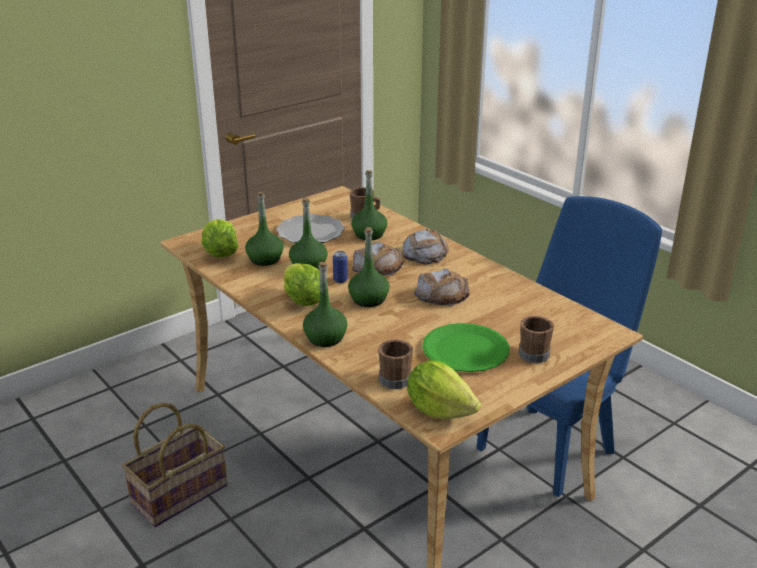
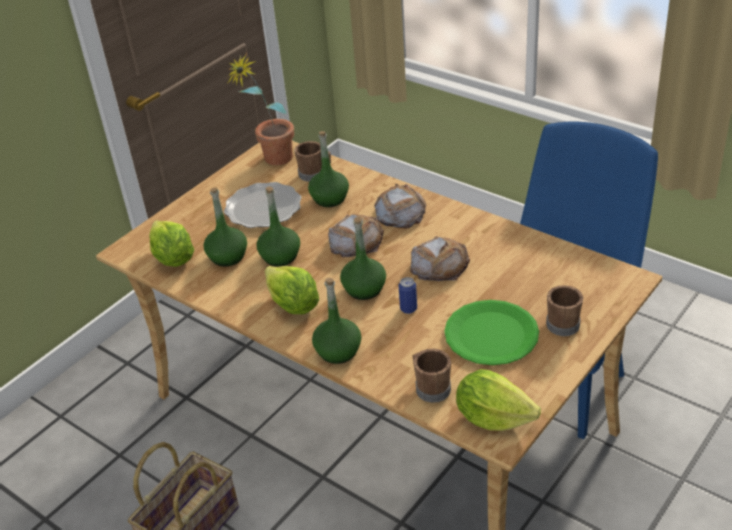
camera: 10 degrees left, 10 degrees up
(333, 203) = (271, 161): none -> potted plant
(340, 280) = (323, 268): can -> can (408, 309)

